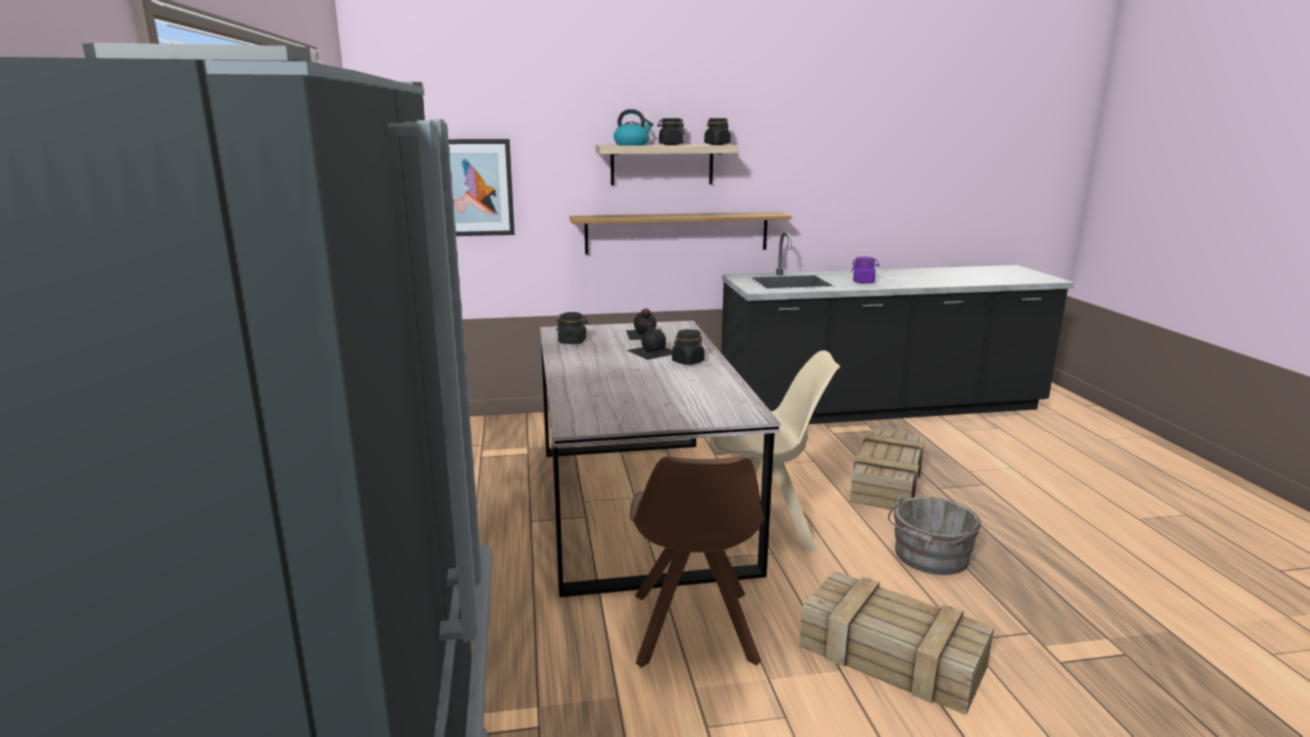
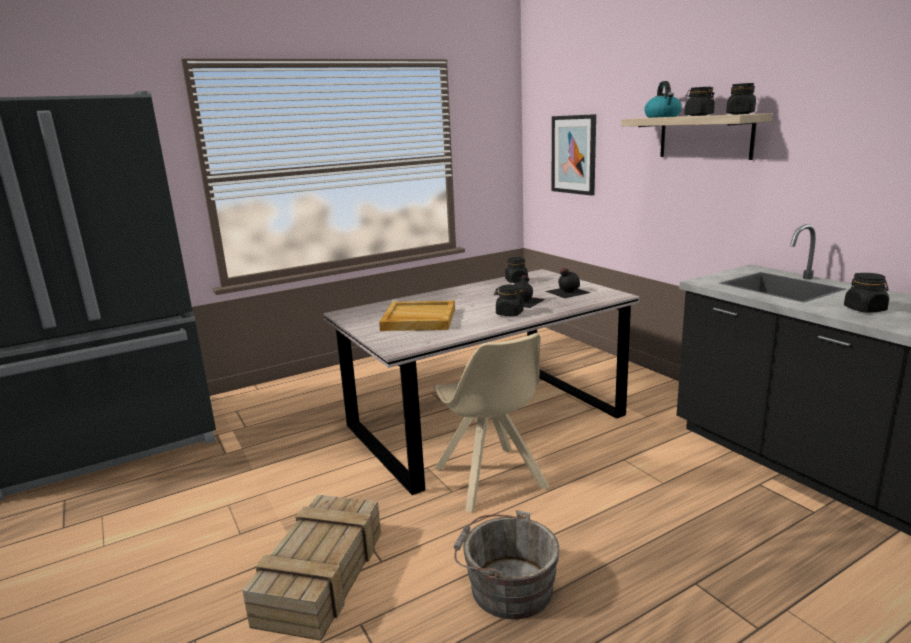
camera: 70 degrees right, 0 degrees up
(658, 395) = (418, 319): none -> beige tray
(677, 232) = (714, 210): shelf -> none
(693, 630) = (327, 479): brown chair -> none
(863, 282) = (865, 309): purple jar -> black jar
(887, 483) = (662, 539): crate -> none

